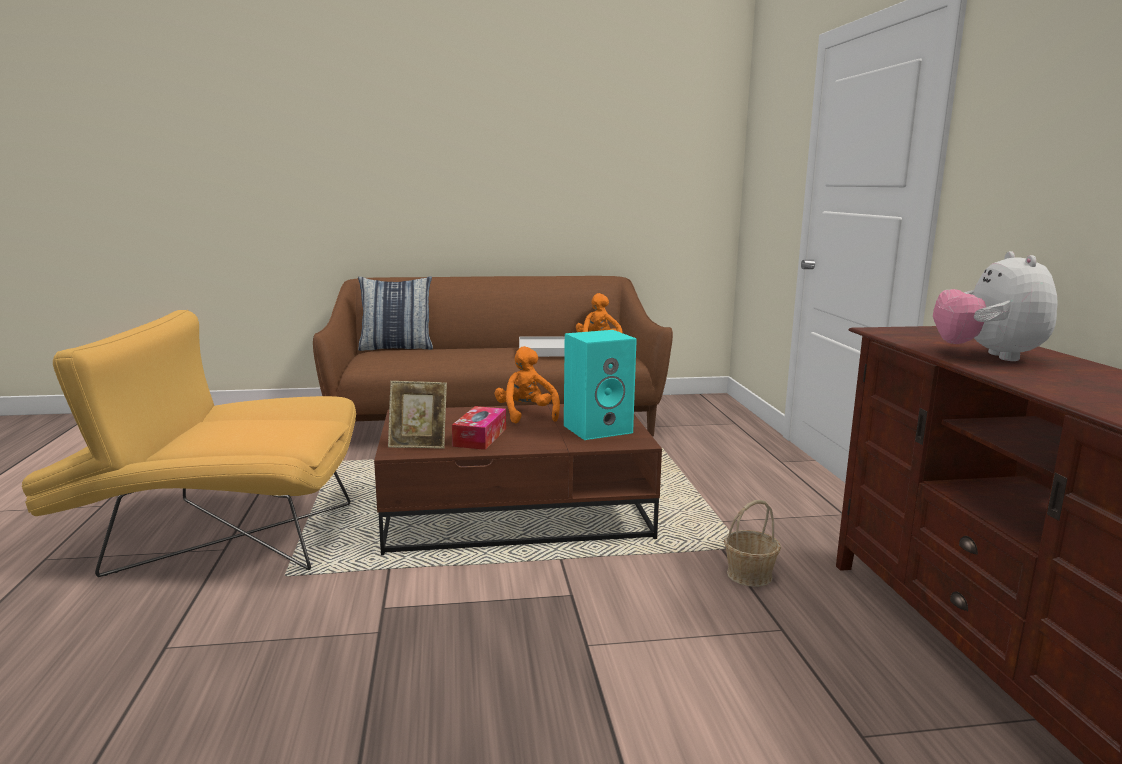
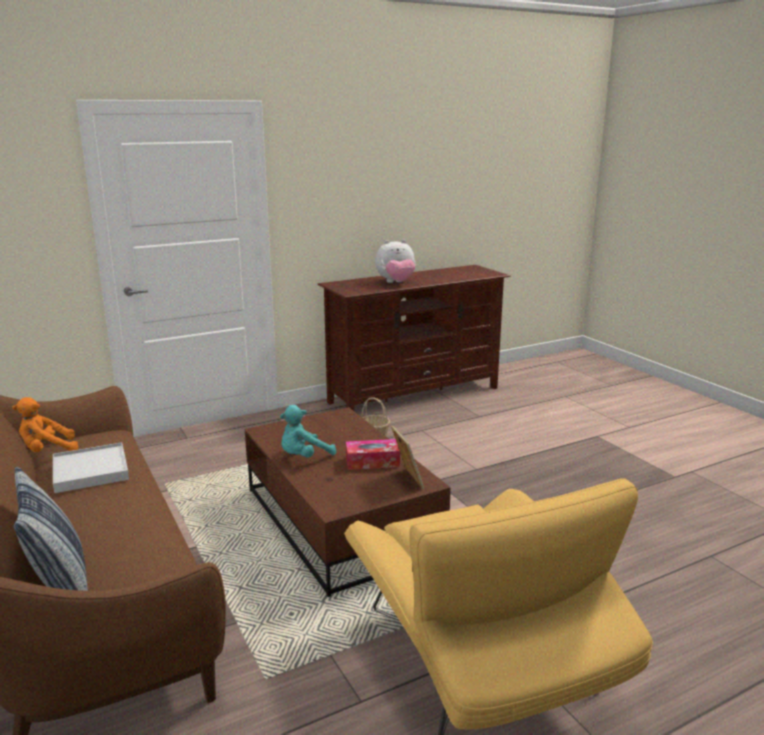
camera: 110 degrees left, 5 degrees up
(526, 414) = (304, 457): orange plush toy -> turquoise plush toy
(598, 428) = (322, 427): turquoise speaker -> none

